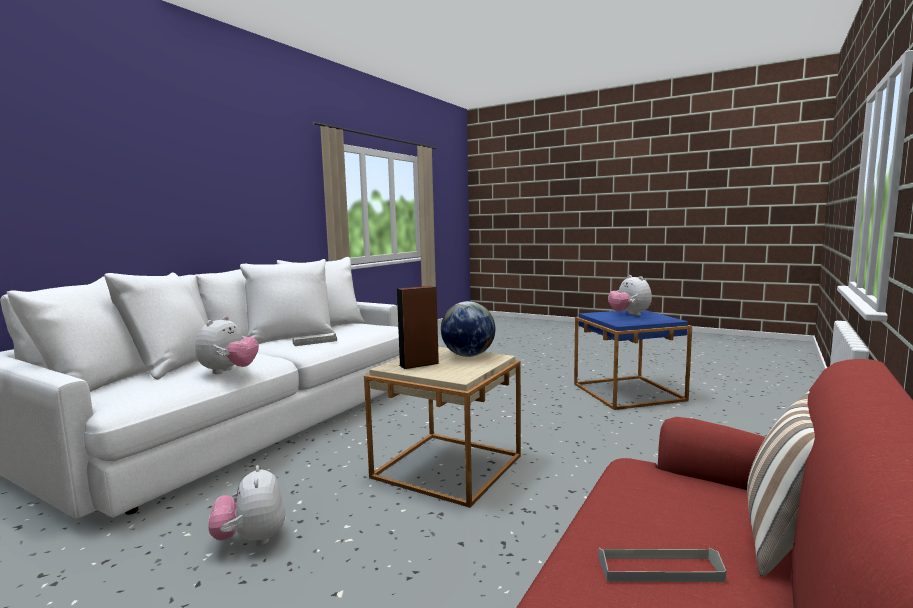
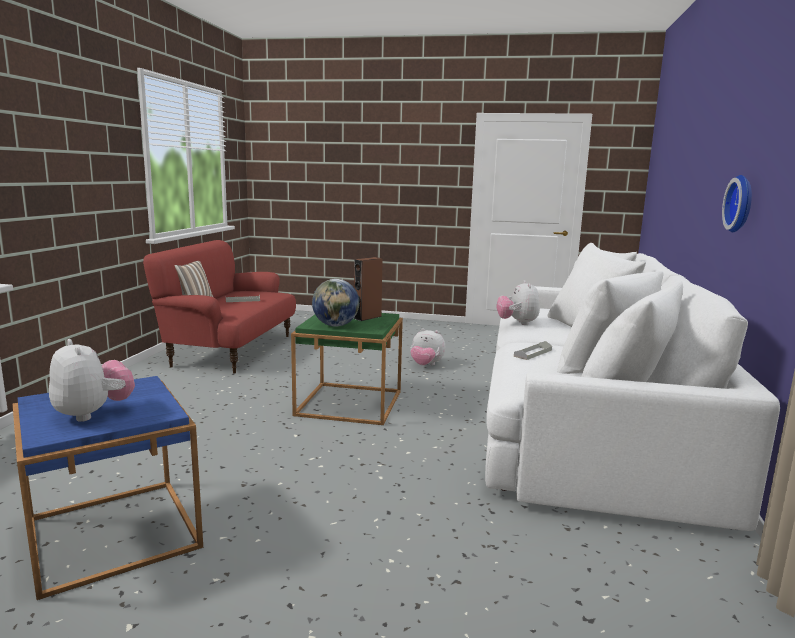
camera: 160 degrees right, 5 degrees up
(203, 212) = (742, 204): none -> wall clock
(251, 540) = (426, 365): plush toy -> plush toy turned 150 degrees clockwise
(447, 466) = (349, 403): beige side table -> green side table

